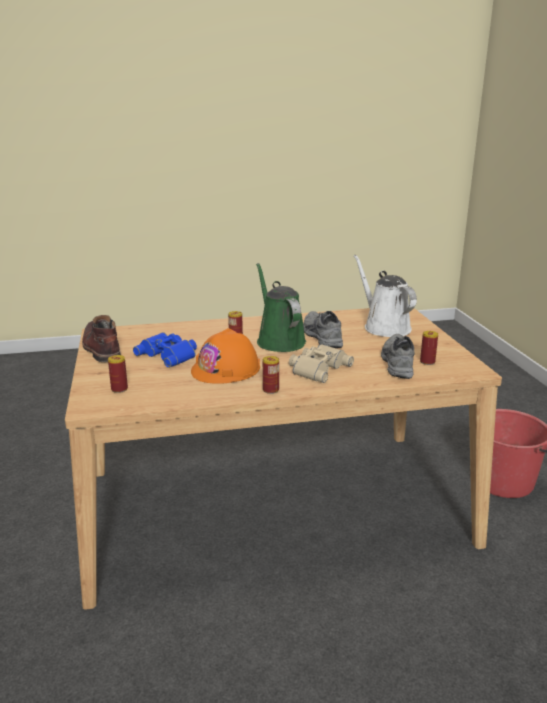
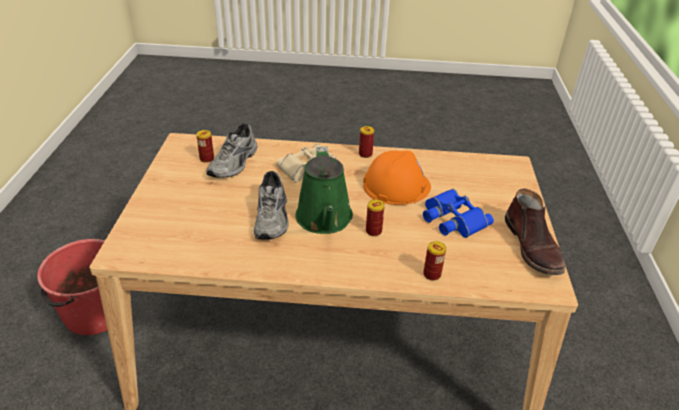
camera: 165 degrees left, 15 degrees up
(119, 389) = (494, 179): can -> can (432, 274)
(384, 327) = (185, 220): white watering can -> none

